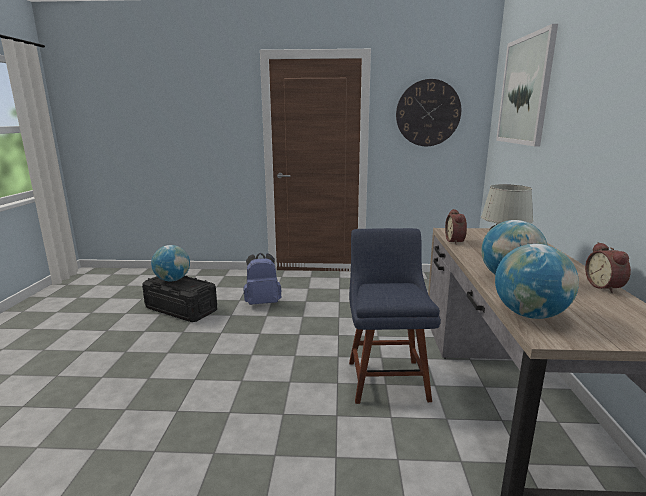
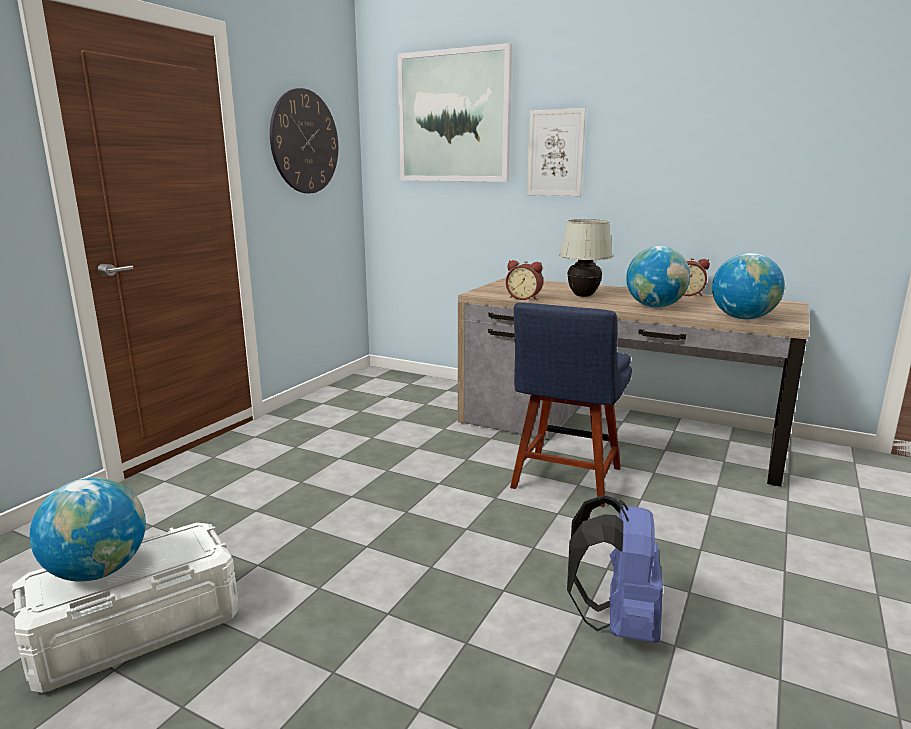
camera: 65 degrees left, 0 degrees up
(181, 309) = (136, 630): black storage box -> white storage box
(263, 302) = (251, 521): blue backpack -> blue backpack (617, 623)
(386, 377) = (565, 480): blue chair -> blue chair turned 90 degrees counterclockwise
(565, 122) = (555, 153): none -> picture

